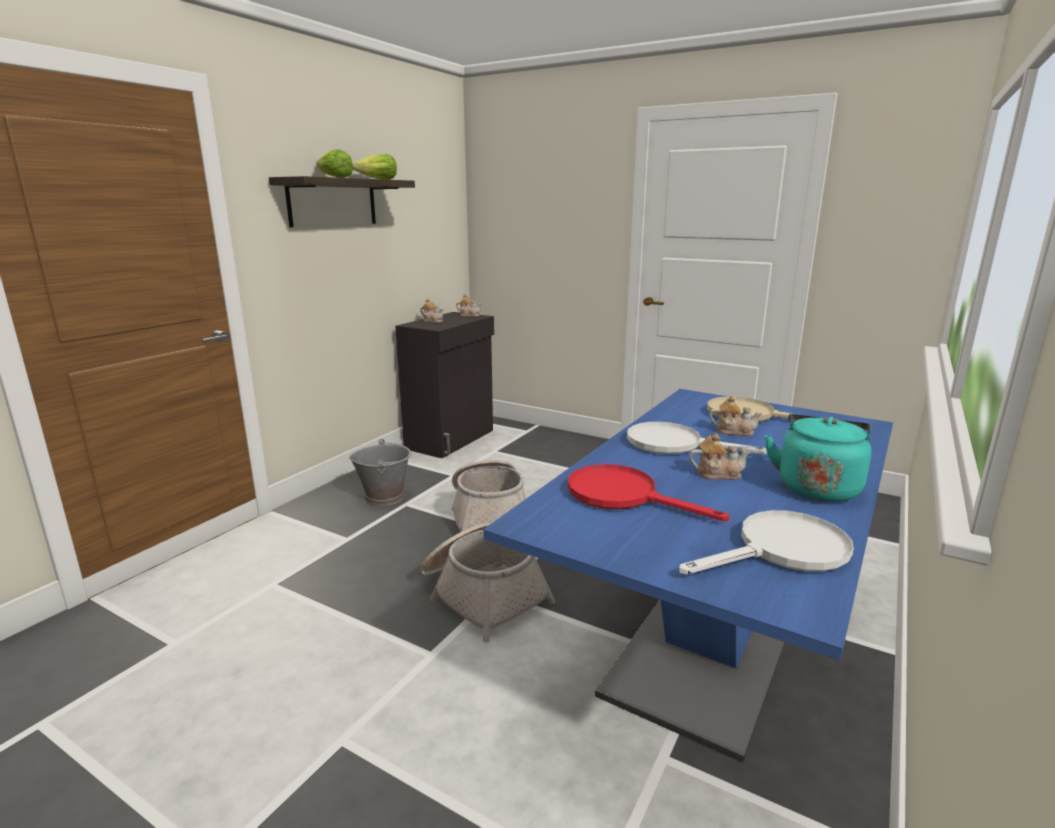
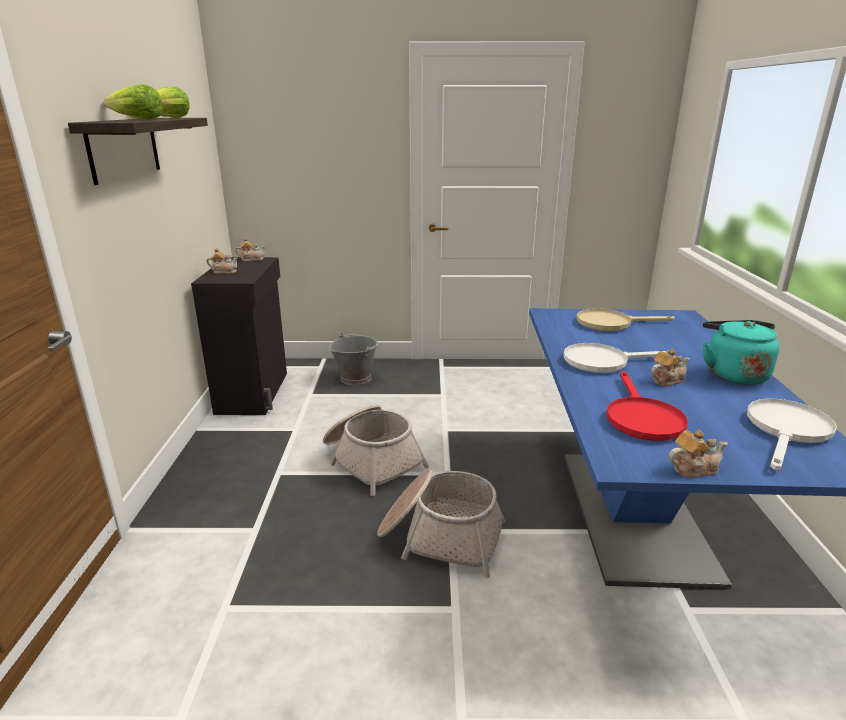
camera: 30 degrees left, 5 degrees up
(385, 497) = (248, 472): grey bucket -> grey bucket (355, 378)
(623, 495) = (641, 417): red frying pan -> red frying pan turned 90 degrees counterclockwise
(733, 431) = (622, 340): teapot -> teapot (693, 468)

